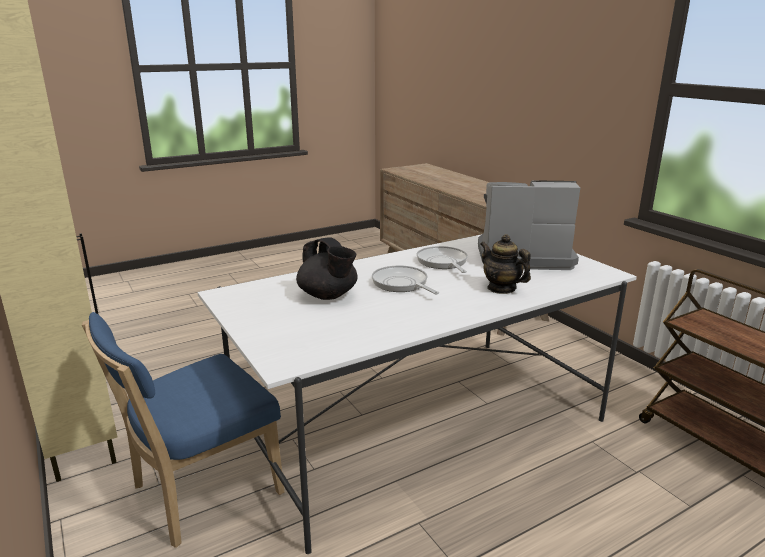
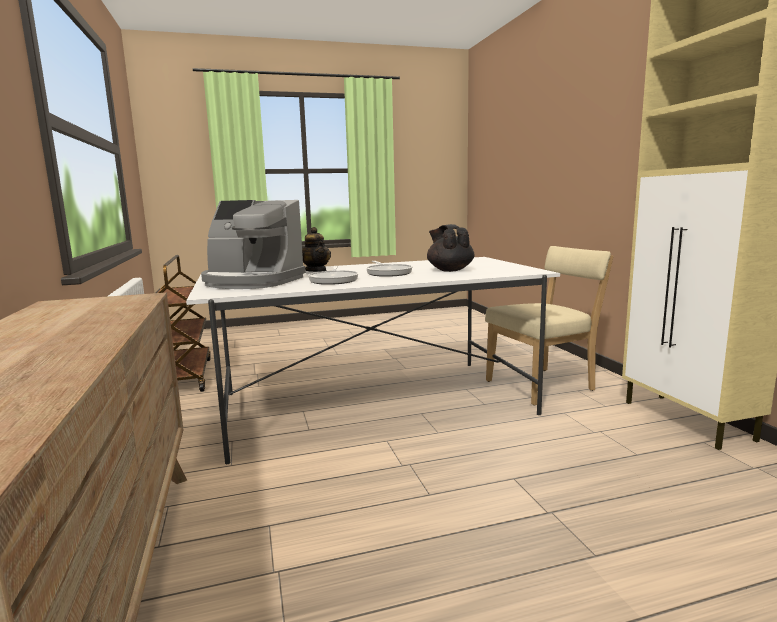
camera: 165 degrees left, 10 degrees down
(200, 492) = (544, 385): blue chair -> beige chair

